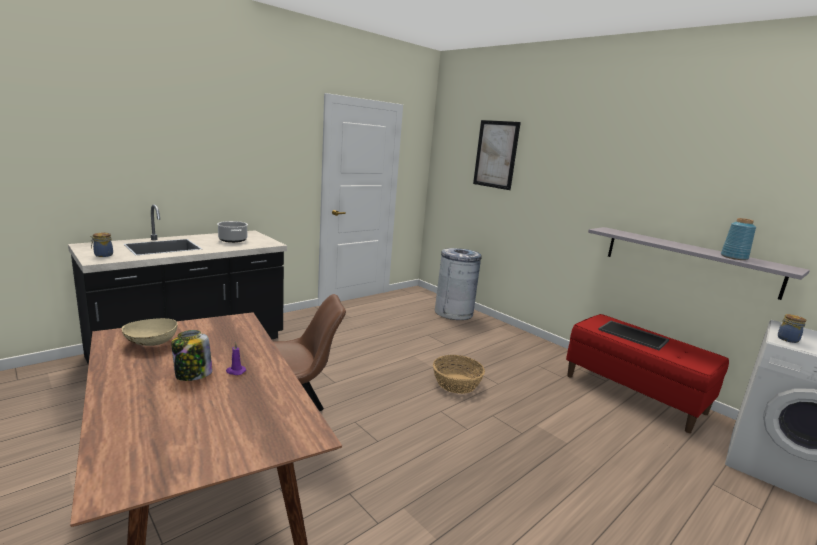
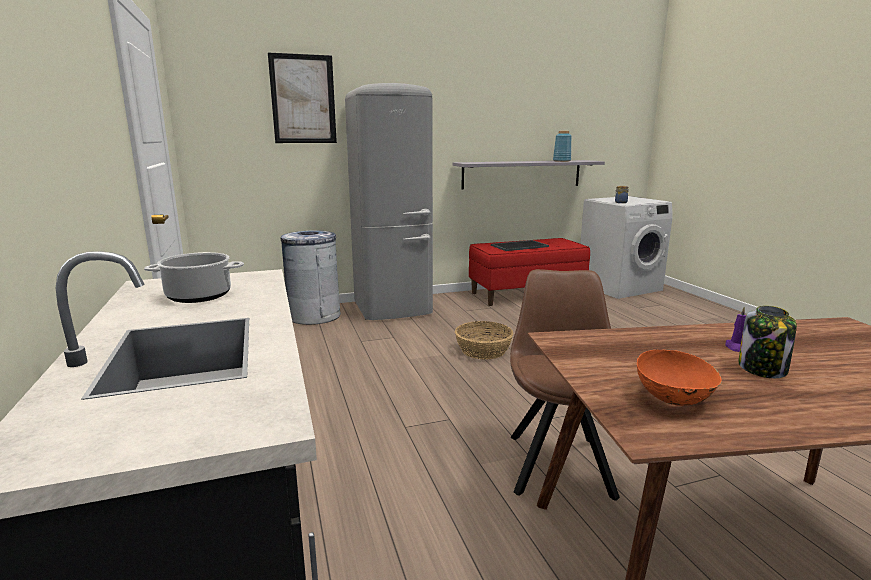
camera: 65 degrees left, 0 degrees up
(103, 255) = (210, 417): jar -> none
(151, 343) = (674, 398): beige bowl -> orange bowl
(501, 335) = (394, 309): none -> grey fridge

